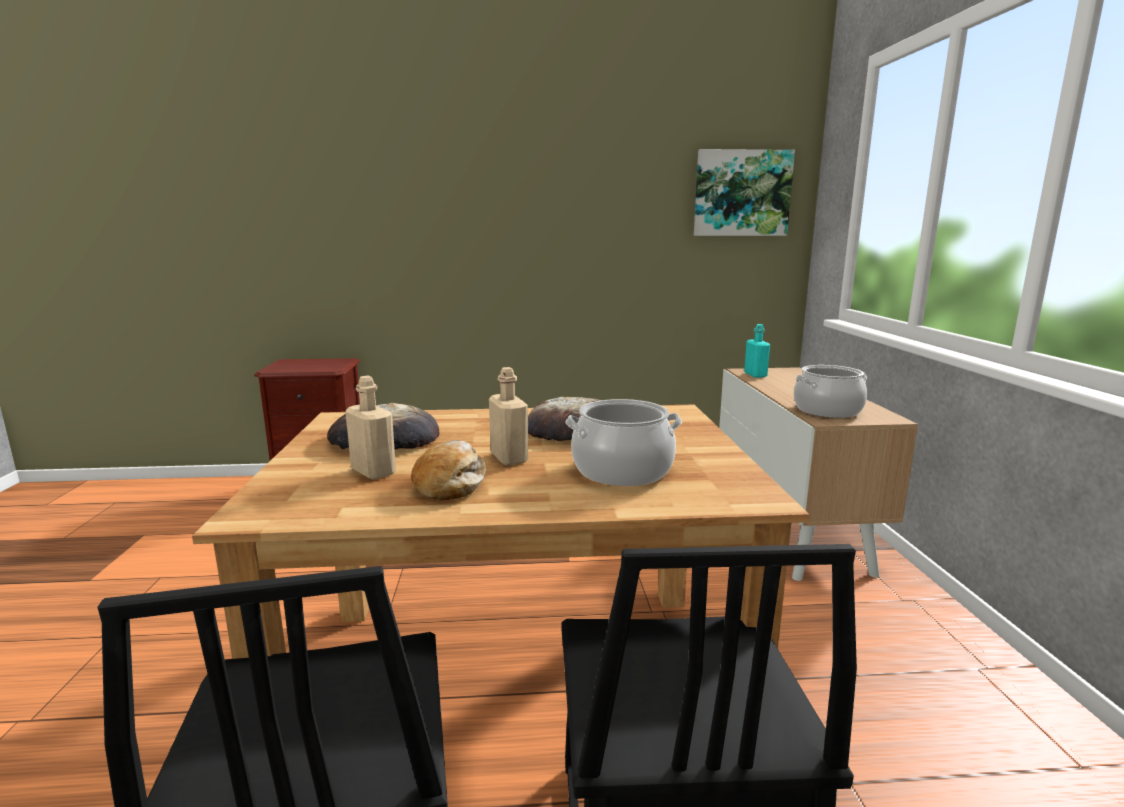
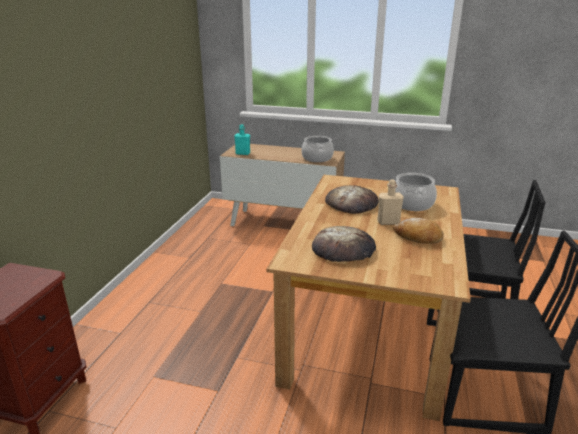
camera: 70 degrees left, 10 degrees up
(373, 472) = (397, 254): beige bottle -> none
(742, 193) = (178, 42): picture -> none

